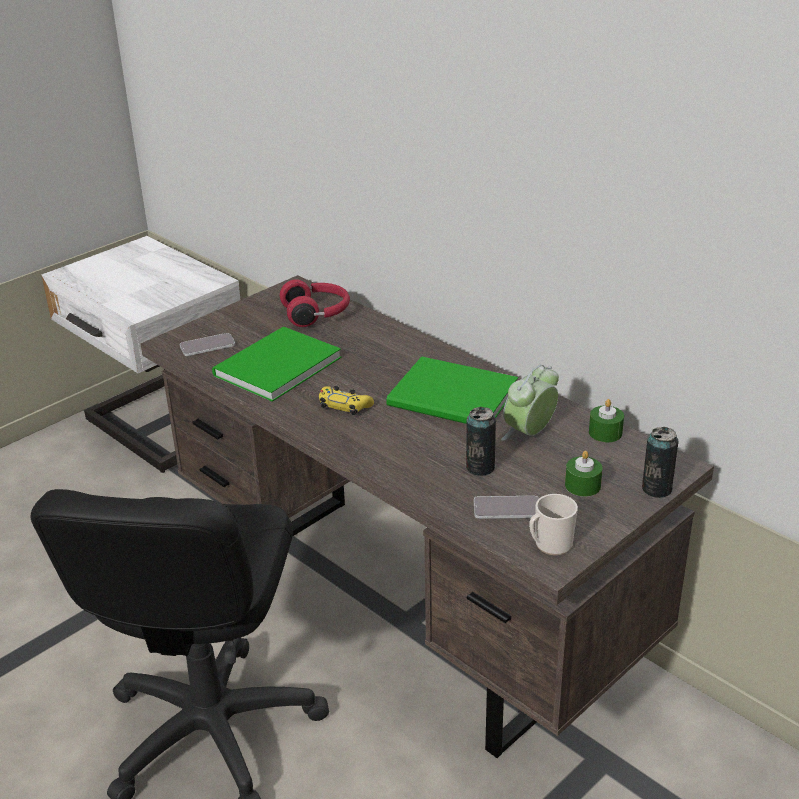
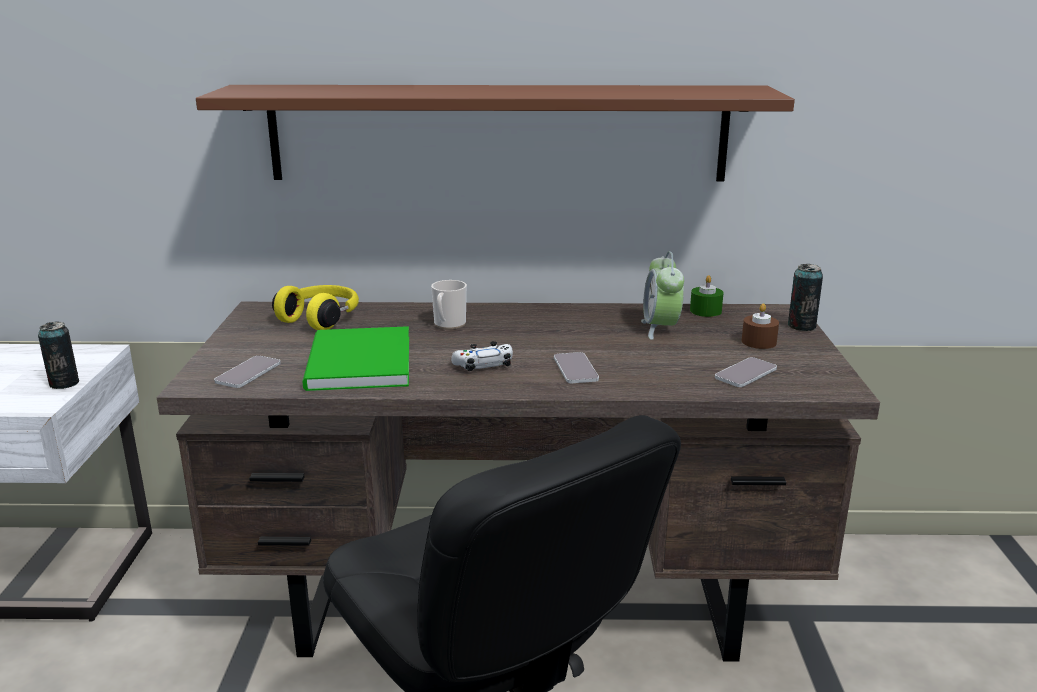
camera: 45 degrees left, 10 degrees down
(317, 314) = (321, 319): red headphones -> yellow headphones
(345, 406) = (483, 365): yellow game controller -> white game controller
(395, 440) = (575, 369): none -> phone
(455, 398) = (562, 329): green book -> none
(469, 197) = (498, 133): none -> brown shelf
(480, 467) = (673, 359): can -> can (64, 383)
(550, 545) = (817, 380): mug -> mug (448, 325)
(582, 485) = (759, 342): green candle -> brown candle

